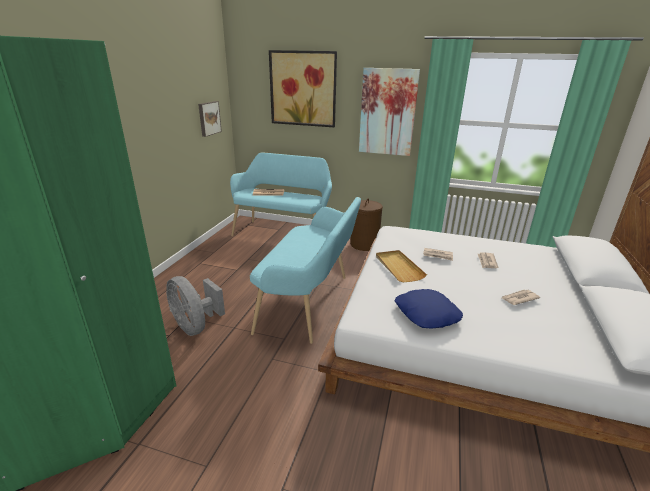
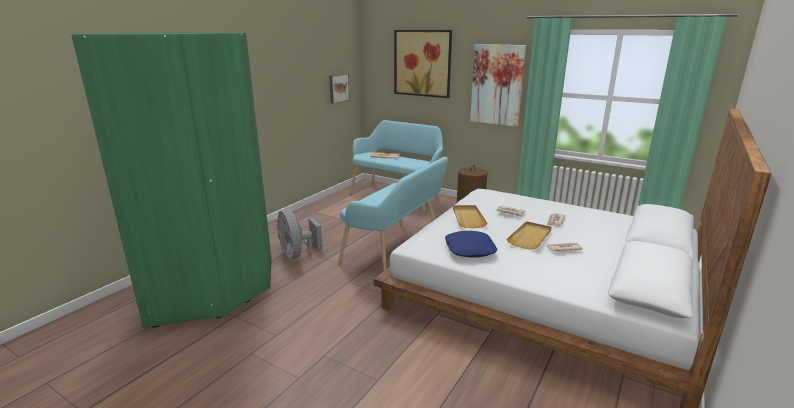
camera: 15 degrees right, 5 degrees down
(478, 287) = (530, 237): none -> beige tray

